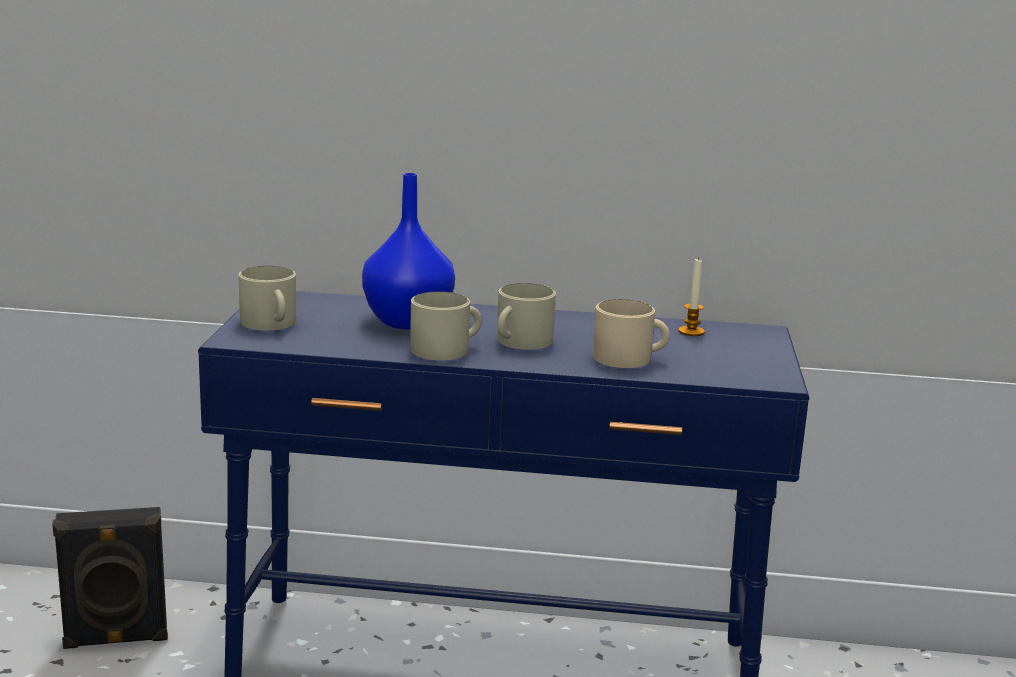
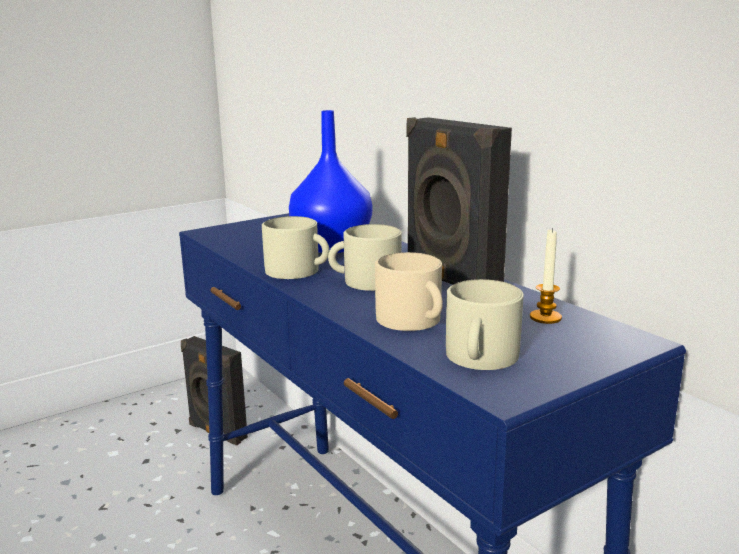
camera: 50 degrees right, 0 degrees up
(271, 323) = (251, 228): beige mug -> beige mug (480, 358)
(574, 324) = (449, 281): none -> black speaker

